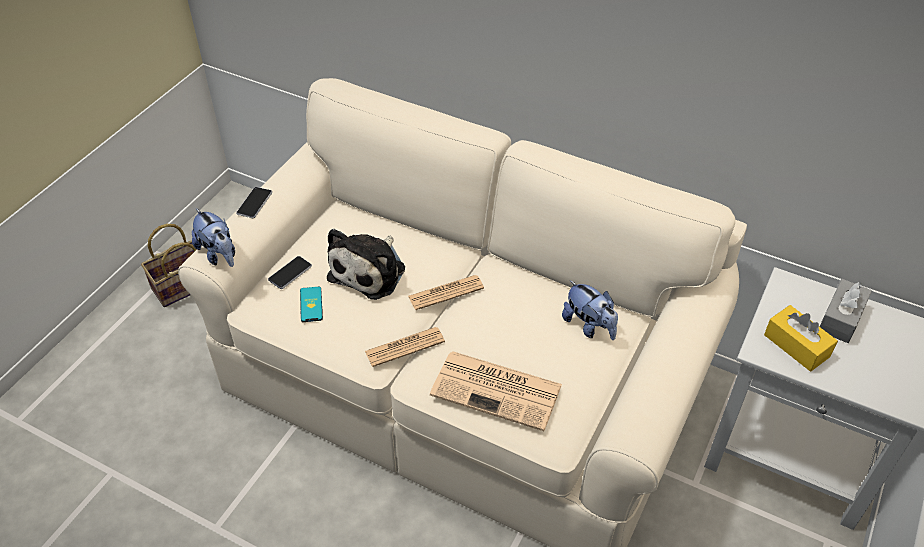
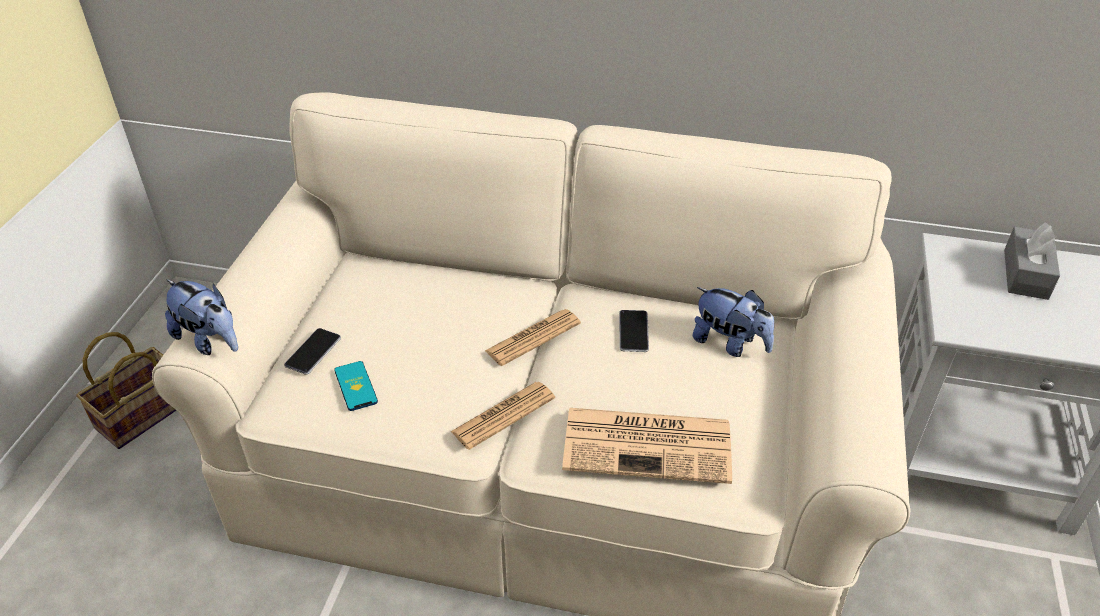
camera: 15 degrees left, 5 degrees down
(254, 203) = (243, 268): phone -> phone (633, 332)
(370, 271) = (423, 329): plush toy -> none
(796, 346) = (994, 313): yellow tissue box -> none

